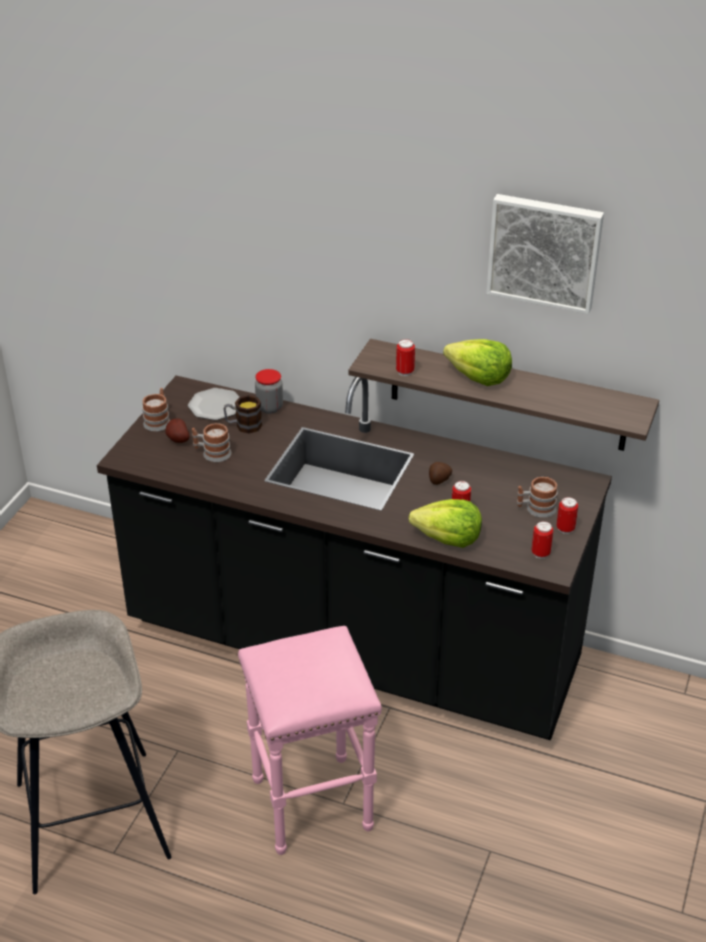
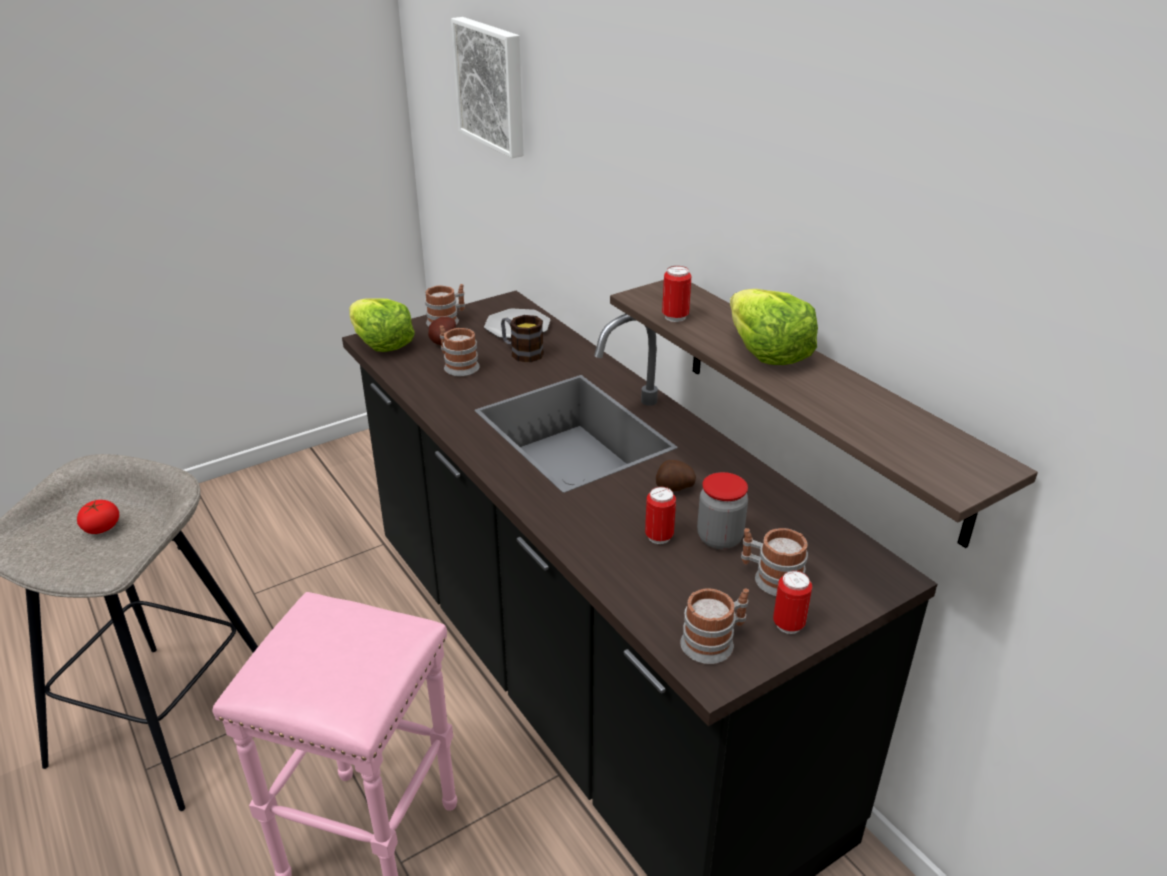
camera: 35 degrees right, 5 degrees down
(63, 675) = (101, 527): none -> tomato
(269, 407) = (569, 346): jar -> jar (719, 538)
(448, 538) = (606, 562): lettuce -> lettuce (381, 343)
(540, 553) = (714, 641): can -> mug
(545, 251) = (895, 148): picture -> picture (493, 85)

